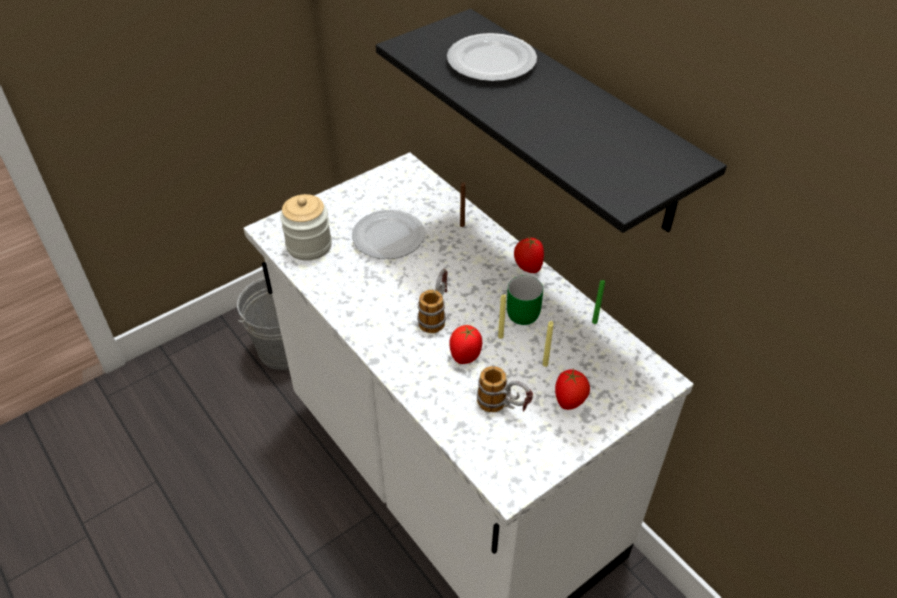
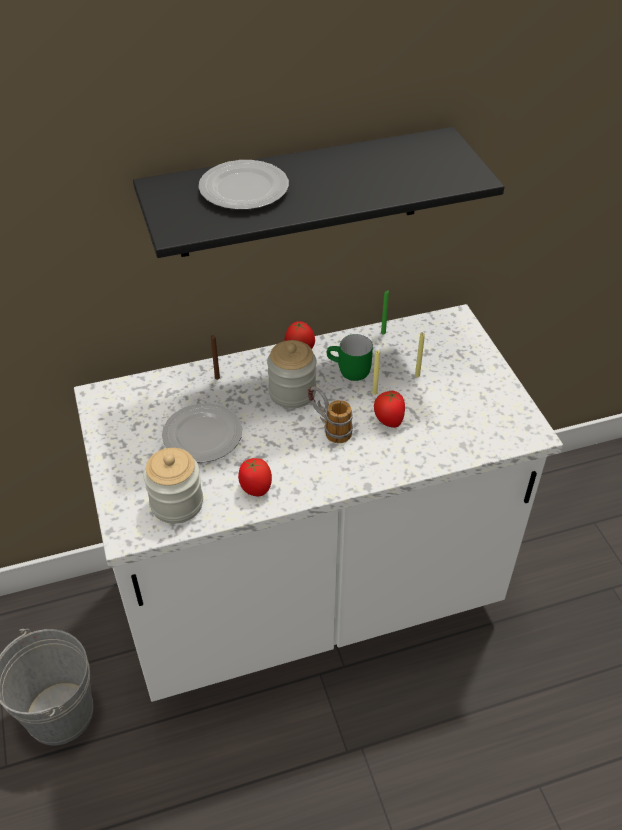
camera: 70 degrees left, 0 degrees up
(469, 278) = (292, 392): none -> jar
(503, 407) = (453, 413): mug -> none
(569, 401) = (461, 373): tomato -> tomato (255, 489)

